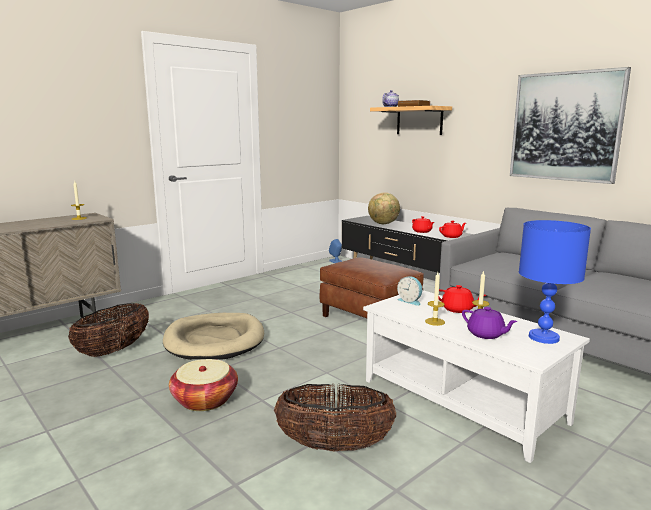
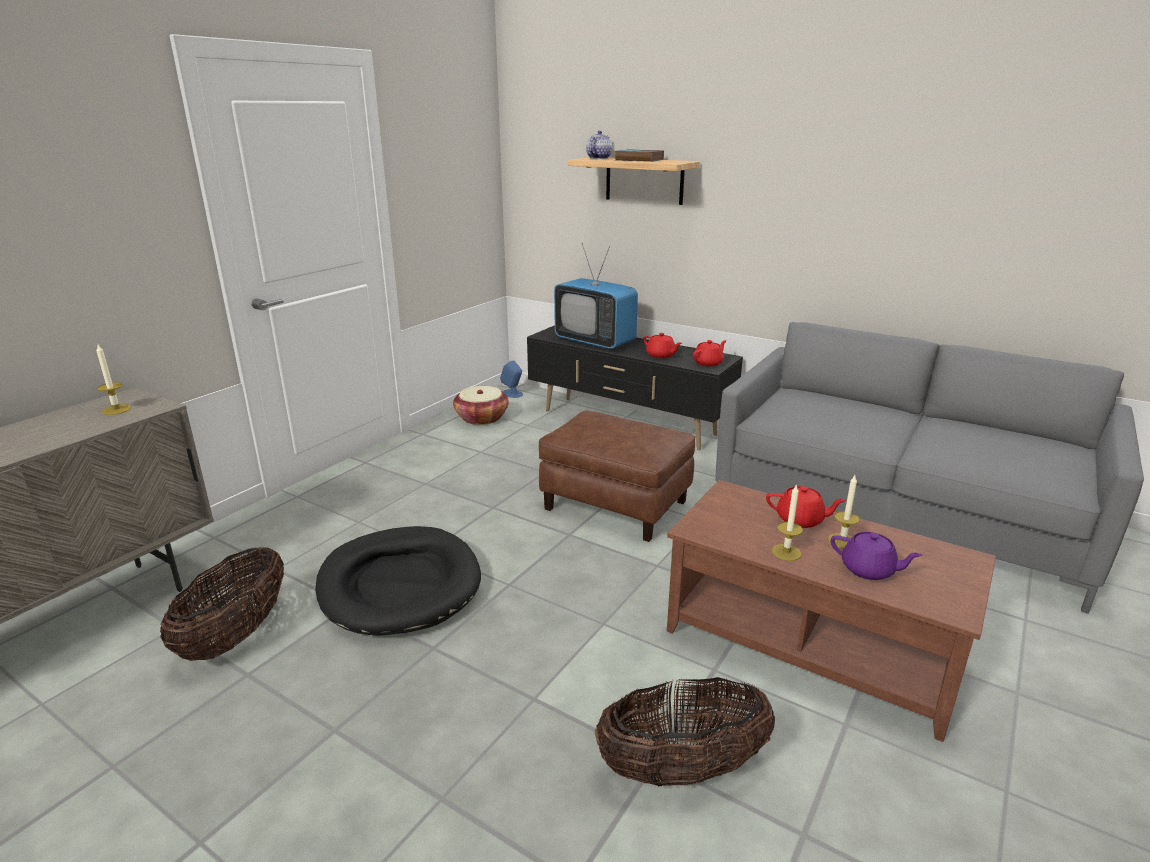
camera: 15 degrees left, 10 degrees up
(205, 400) = (444, 716): basket -> basket (482, 418)
(214, 340) = (400, 585): beige dog bed -> black dog bed
(383, 224) = (595, 341): globe -> television
(410, 301) = (726, 510): alarm clock -> none
(462, 400) = (811, 644): white coffee table -> brown coffee table
(543, 337) = (941, 564): blue table lamp -> none
(565, 126) = (879, 204): picture -> none

